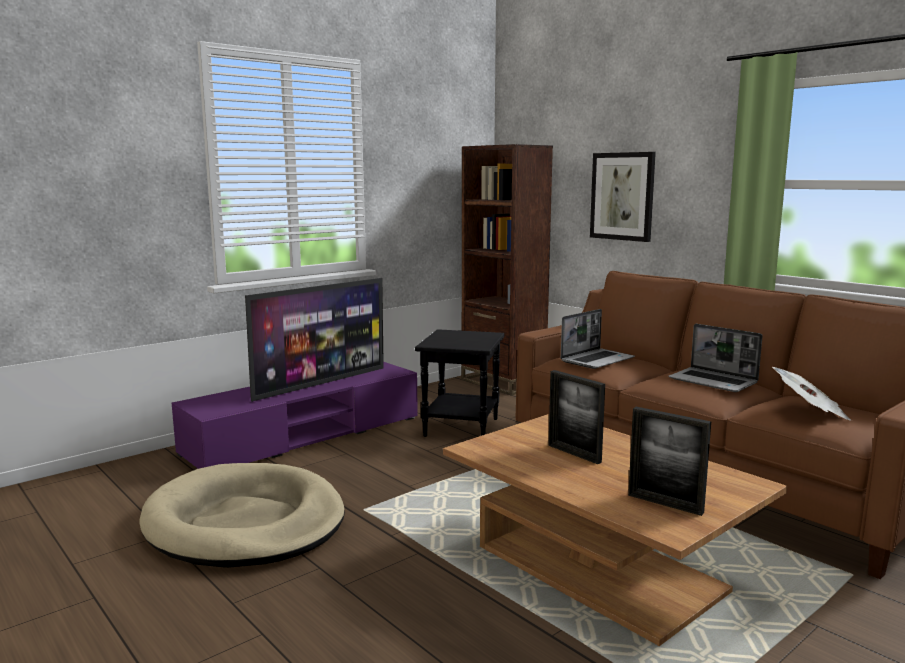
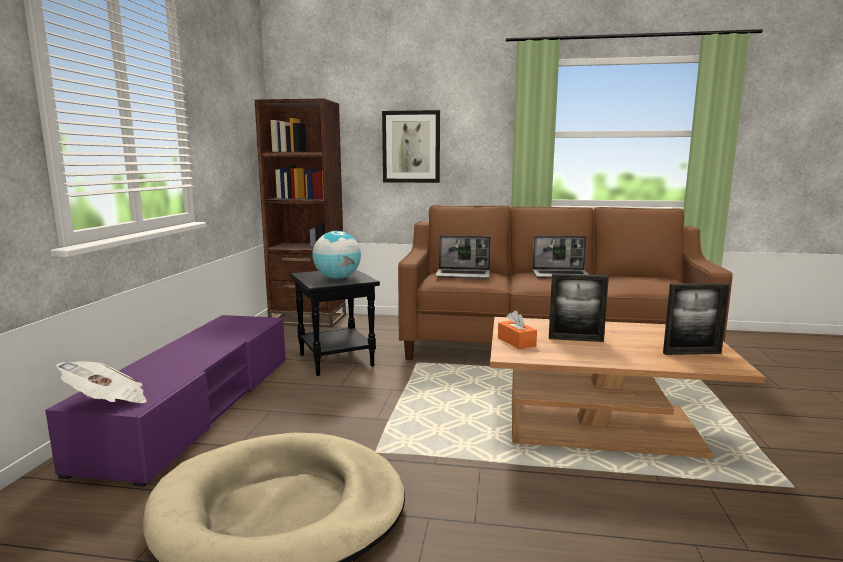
camera: 40 degrees left, 0 degrees up
(321, 383) = (207, 346): television -> none
(461, 341) = (337, 278): none -> globe
(509, 439) = (516, 342): none -> orange tissue box
(597, 360) = (464, 275): laptop -> laptop turned 90 degrees clockwise
(810, 412) = (646, 282): newspaper -> newspaper (108, 401)

